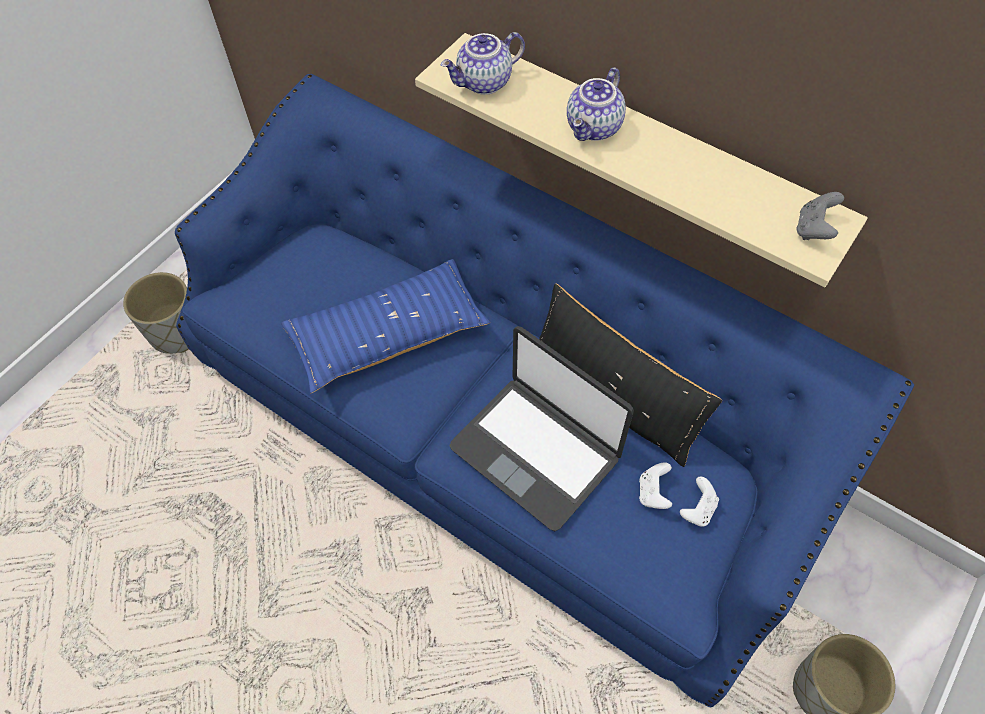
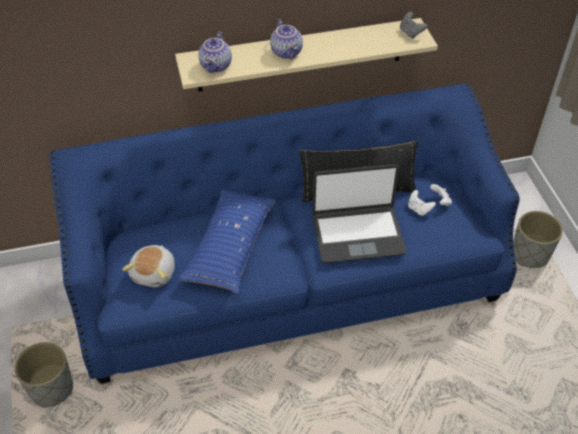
camera: 50 degrees left, 10 degrees down
(287, 295) = (154, 273): none -> plush toy

